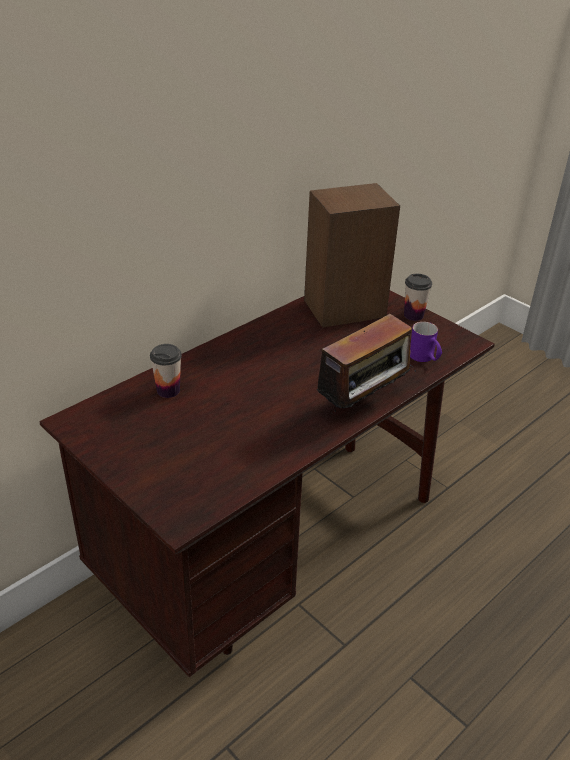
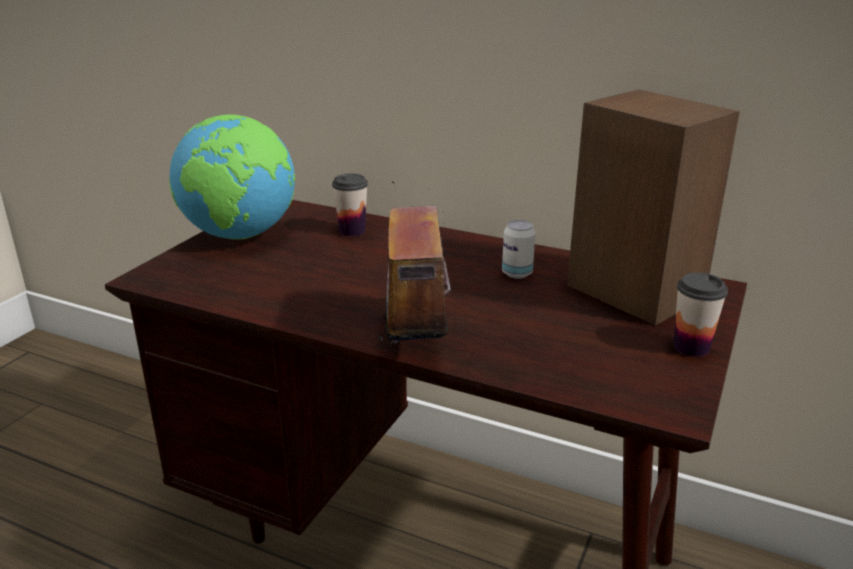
camera: 70 degrees right, 10 degrees down
(127, 453) = (240, 235): none -> globe
(295, 340) = (517, 273): none -> can
(363, 404) = (414, 342): radio -> radio turned 60 degrees clockwise
(425, 358) = (577, 374): purple mug -> none

